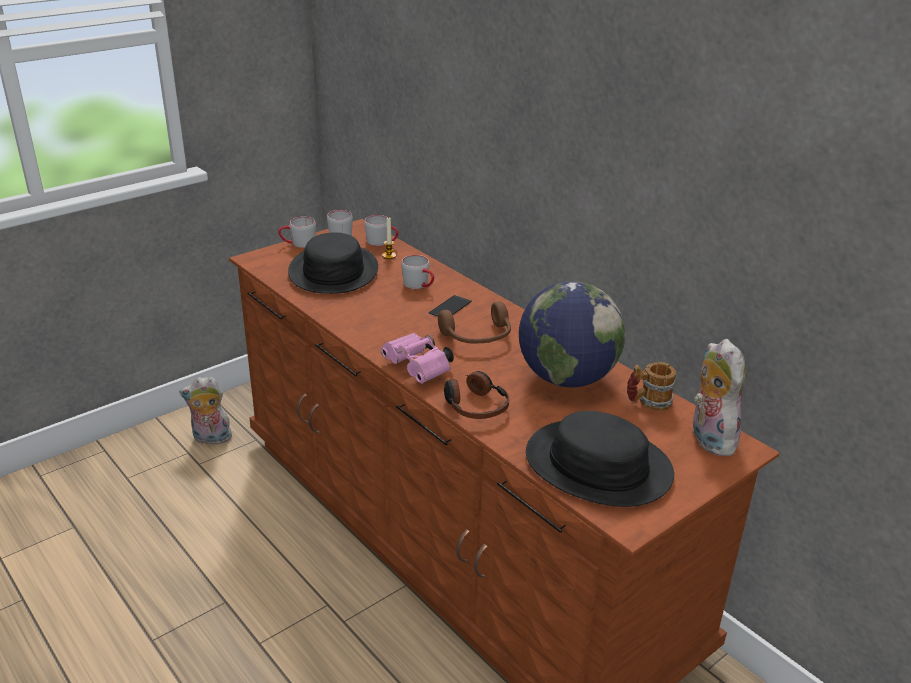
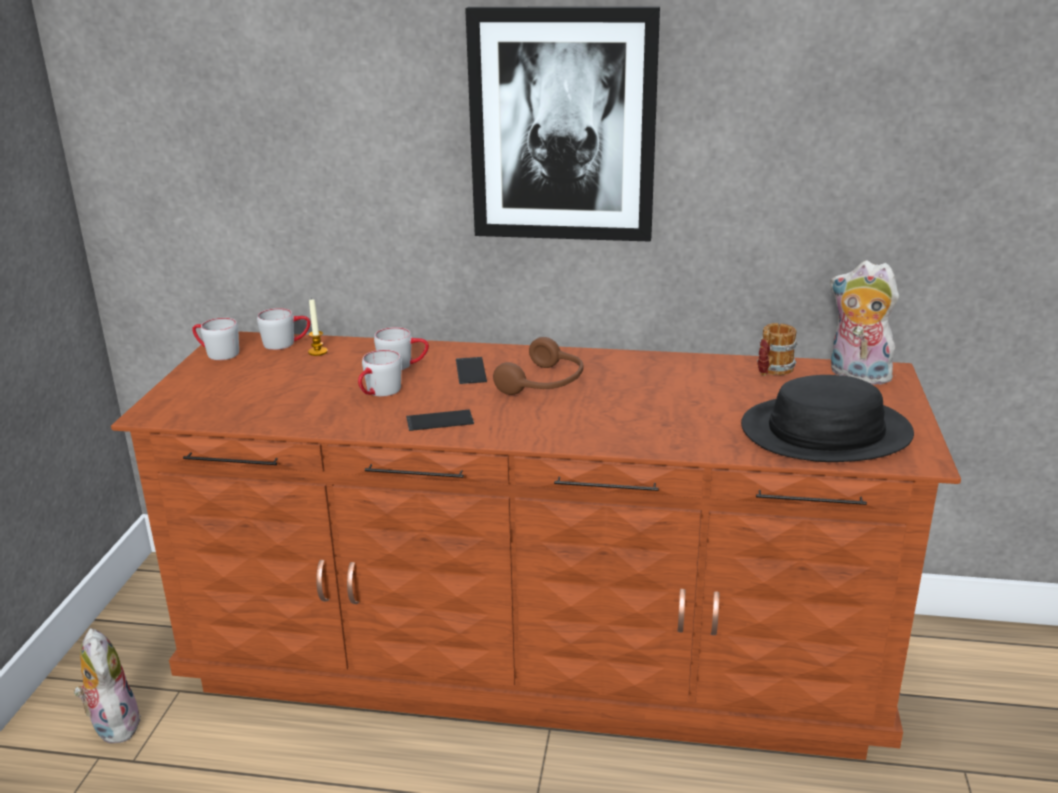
camera: 40 degrees left, 5 degrees down
(210, 439) = (112, 724): plush toy -> plush toy turned 105 degrees clockwise
(298, 244) = (183, 379): grey mug -> grey mug (379, 393)
(333, 271) = (279, 388): black hat -> none
(378, 332) = (440, 421): none -> phone
(419, 369) = (543, 432): pink binoculars -> none
(474, 405) = (648, 437): headphones -> none
(558, 141) = (563, 126): none -> picture
(566, 378) = (680, 382): globe -> none

